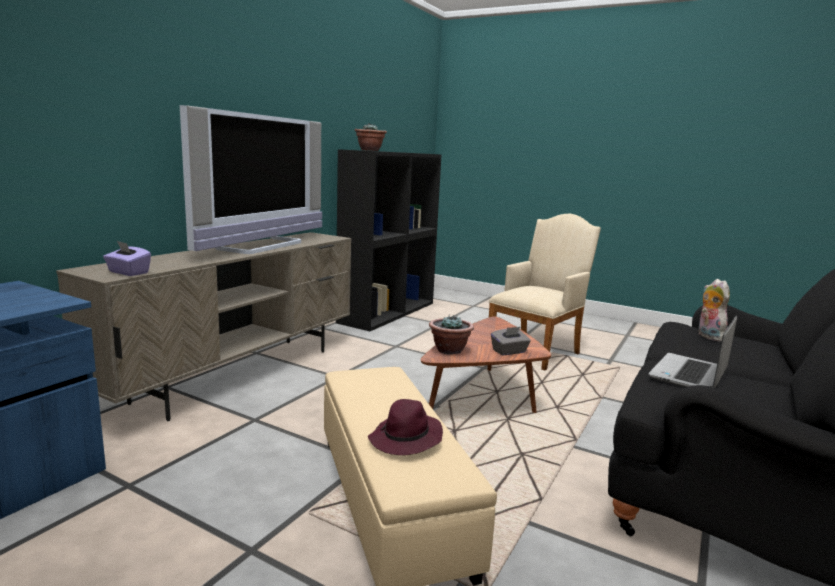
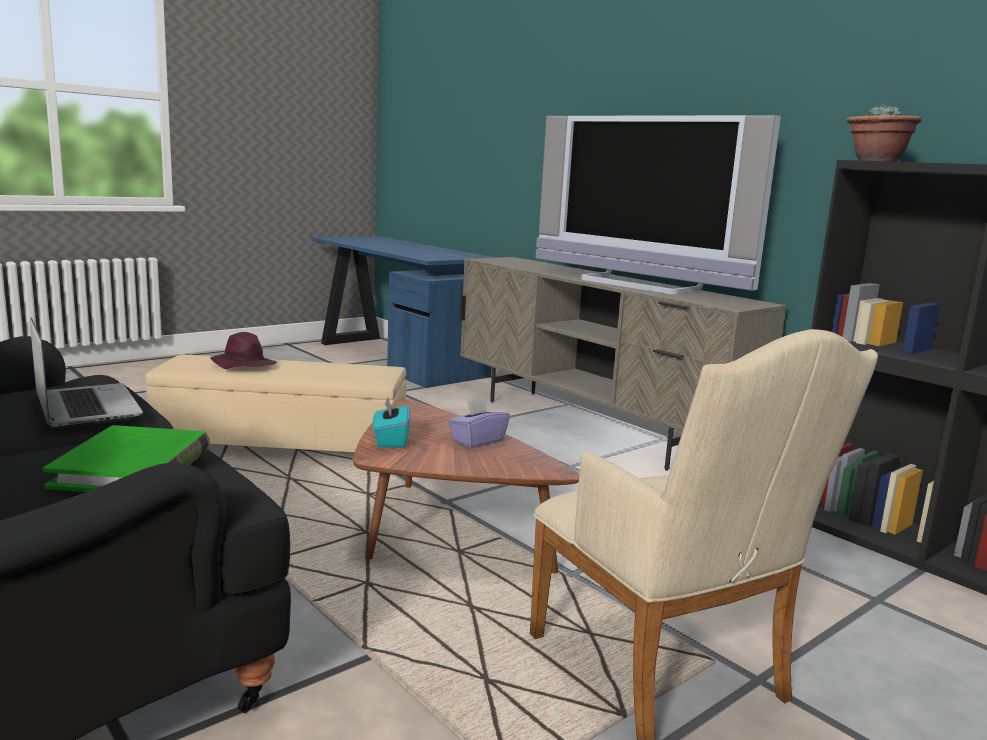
camera: 110 degrees right, 0 degrees up
(128, 272) = (495, 261): purple tissue box -> purple tissue box (477, 441)
(449, 350) = (425, 414): potted plant -> none
(509, 351) = (391, 440): grey tissue box -> turquoise tissue box
(708, 336) = (133, 468): plush toy -> green book

